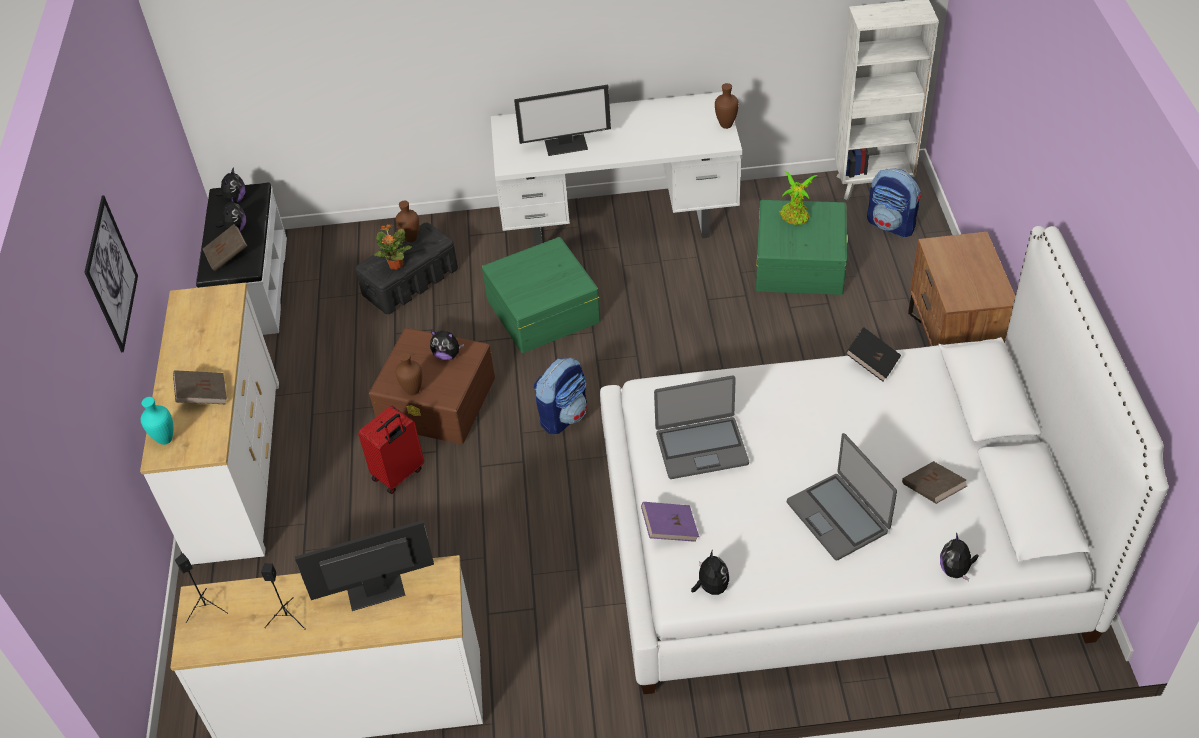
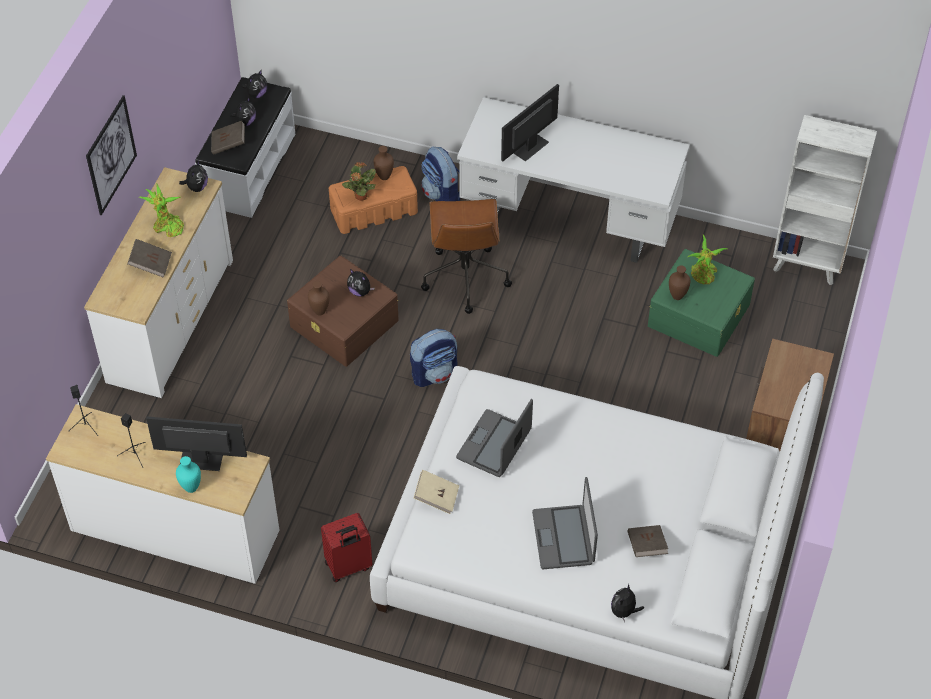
camera: 20 degrees right, 5 degrees up
(166, 439) = (111, 289): turquoise vase -> turquoise vase (192, 487)
(203, 350) = (167, 227): none -> potted plant
(399, 474) = (287, 372): red suitcase -> red suitcase (348, 567)
(411, 281) = (374, 211): black storage box -> orange storage box
(542, 310) = (465, 277): green storage box -> brown office chair
(566, 144) = (529, 147): monitor -> monitor turned 120 degrees clockwise
(669, 529) = (436, 497): purple book -> beige book
(701, 447) = (494, 445): laptop -> laptop turned 105 degrees clockwise
(711, 587) = (441, 551): plush toy -> plush toy (196, 187)
(727, 125) = (670, 177): brown vase -> brown vase (678, 296)
(872, 362) = (667, 428): black book -> none
(891, 225) = (799, 309): backpack -> backpack (442, 195)

